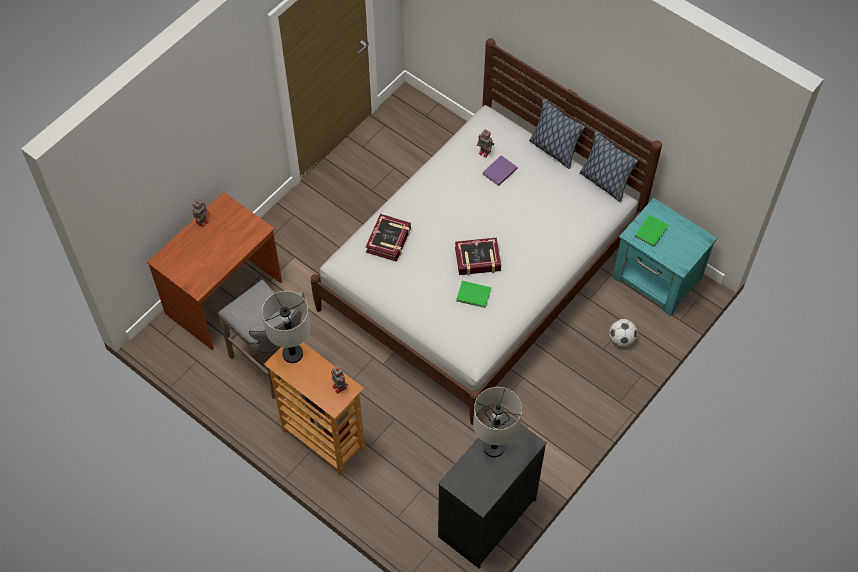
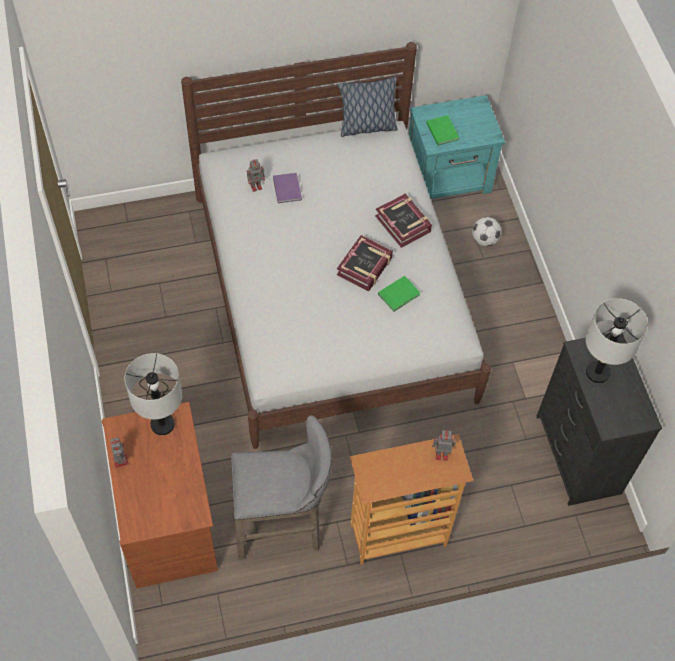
camera: 55 degrees left, 0 degrees up
(293, 354) = (372, 470): grey table lamp -> grey table lamp (162, 424)
(389, 240) = (282, 320): book -> book (403, 223)
(553, 149) = (300, 137): pillow -> none

